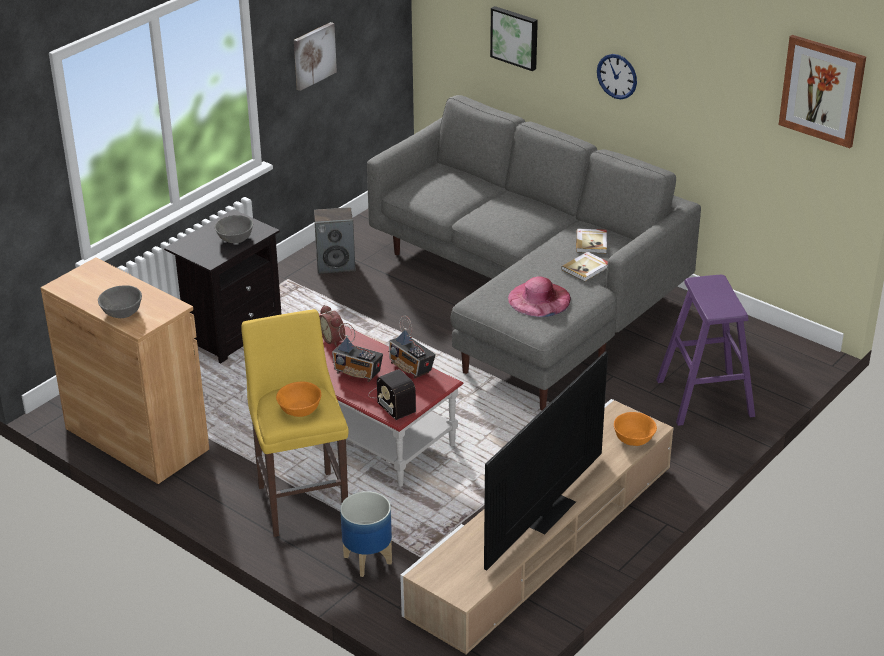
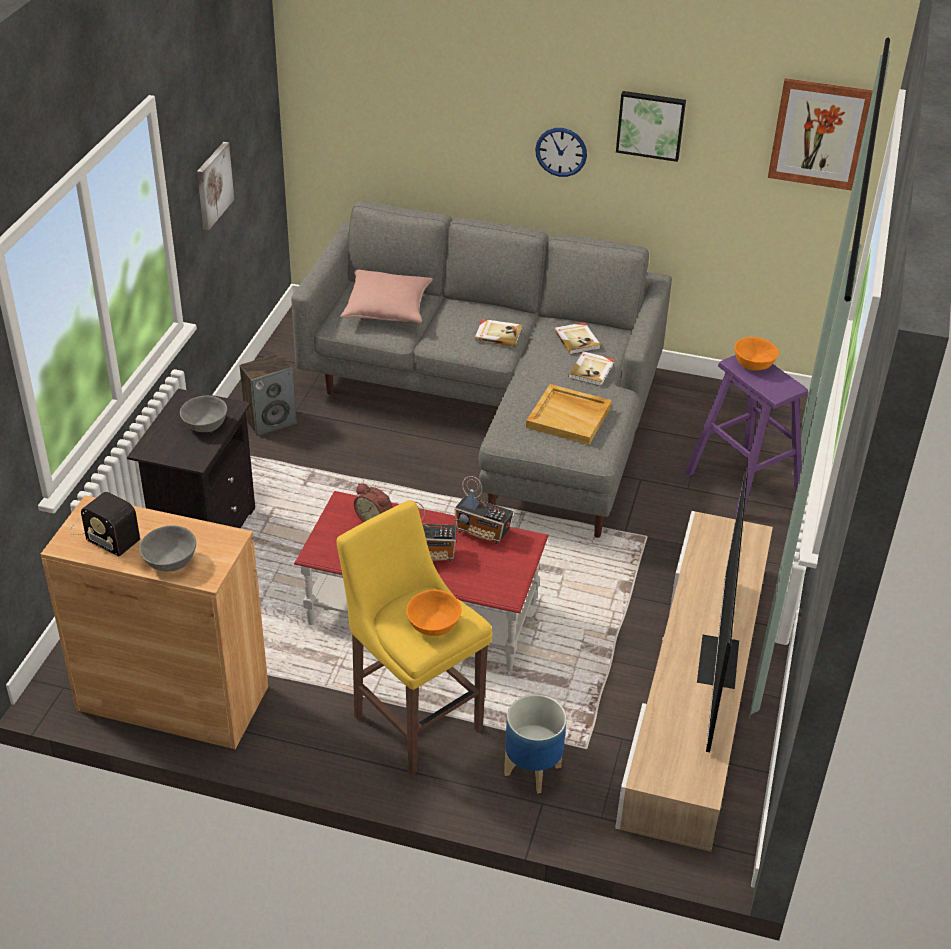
camera: 25 degrees left, 5 degrees up
(392, 400) = (488, 577): radio -> radio (103, 531)
(450, 188) = (387, 309): none -> pink pillow
(515, 37) = (425, 125): picture -> picture (651, 124)
(527, 225) = (498, 334): none -> book
(539, 299) = (569, 417): pink hat -> beige tray
(634, 438) = (744, 550): orange bowl -> orange bowl (753, 363)

